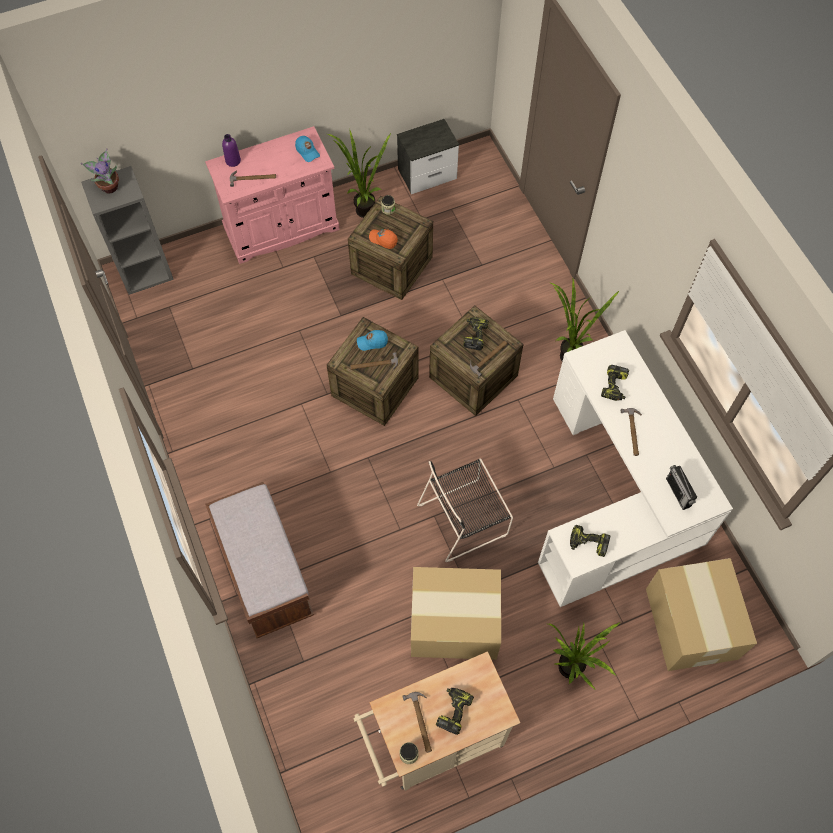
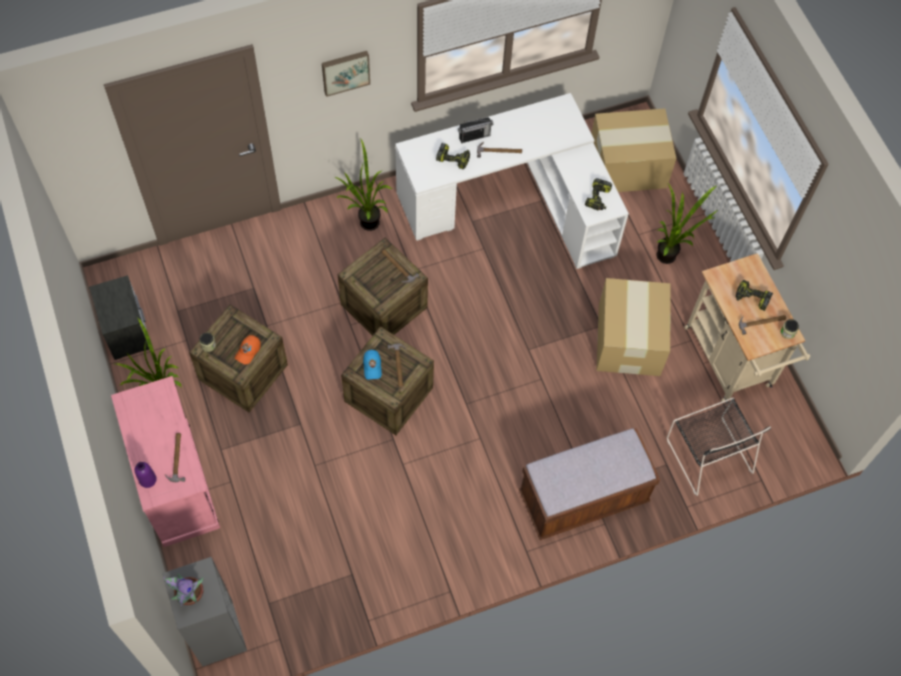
camera: 90 degrees left, 0 degrees up
(307, 152) = (147, 401): blue cap -> none
(465, 518) = (532, 324): black chair -> black chair (707, 453)
(474, 335) = (372, 276): power drill -> none
(649, 221) = (345, 71): none -> picture
(678, 492) = (556, 127): radio -> radio (474, 136)

